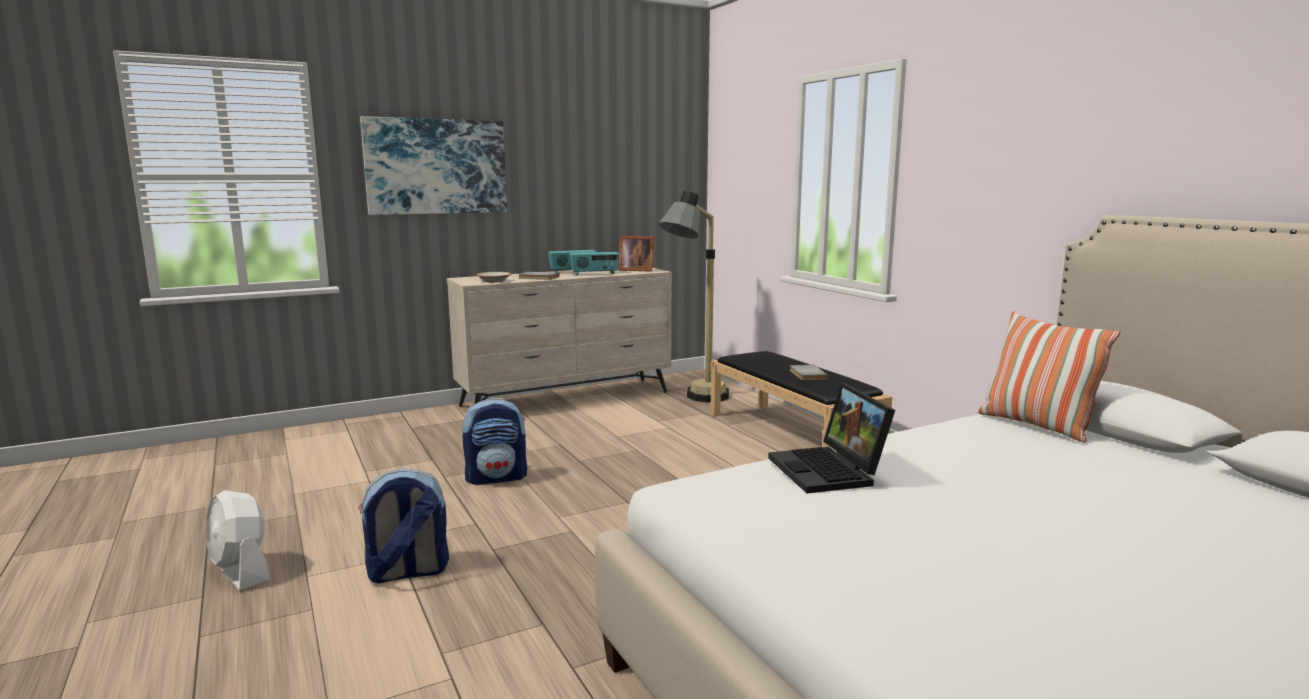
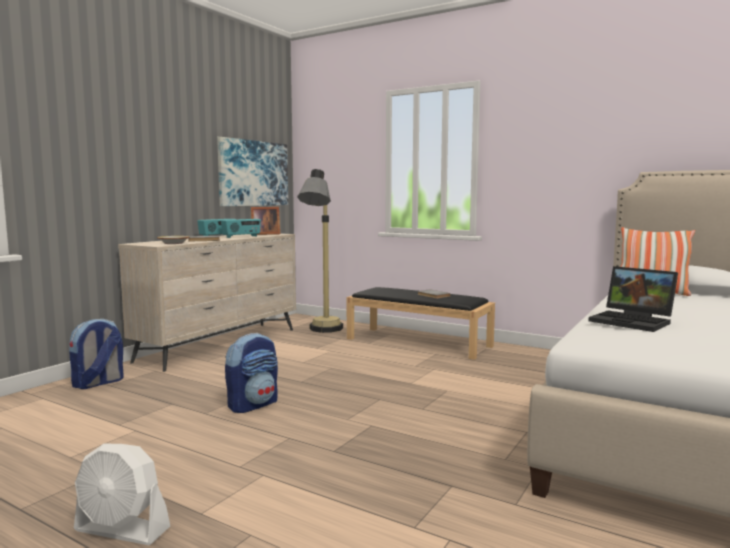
camera: 30 degrees left, 5 degrees down
(407, 572) = (291, 484): backpack -> backpack (98, 383)
(436, 166) = (106, 141): picture -> picture (253, 173)

